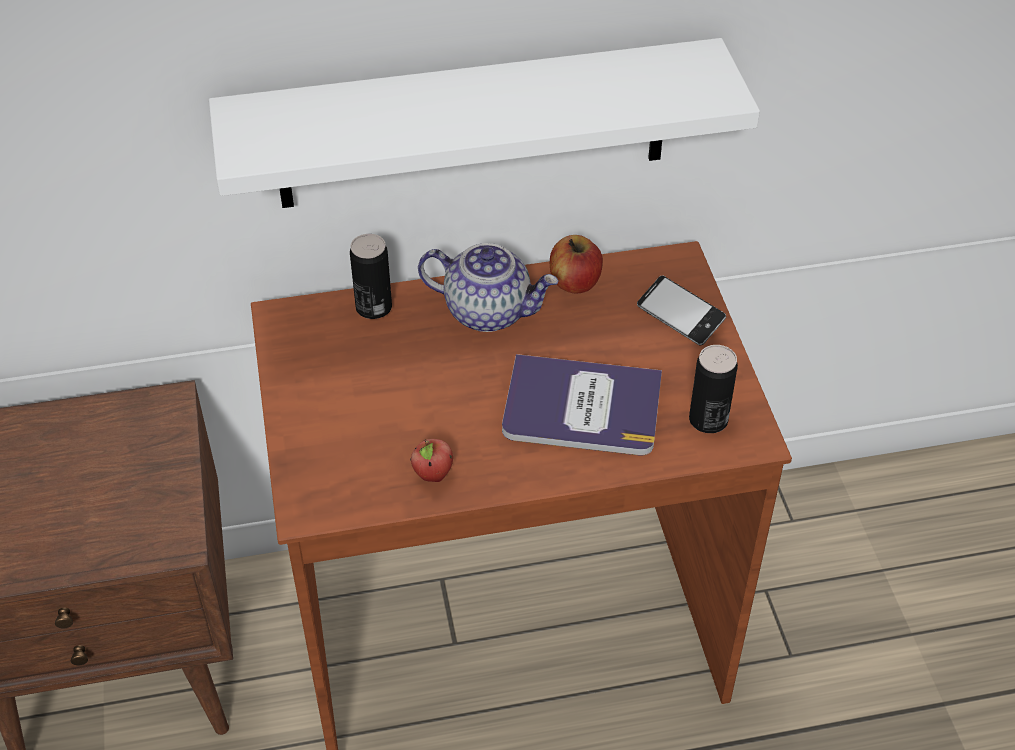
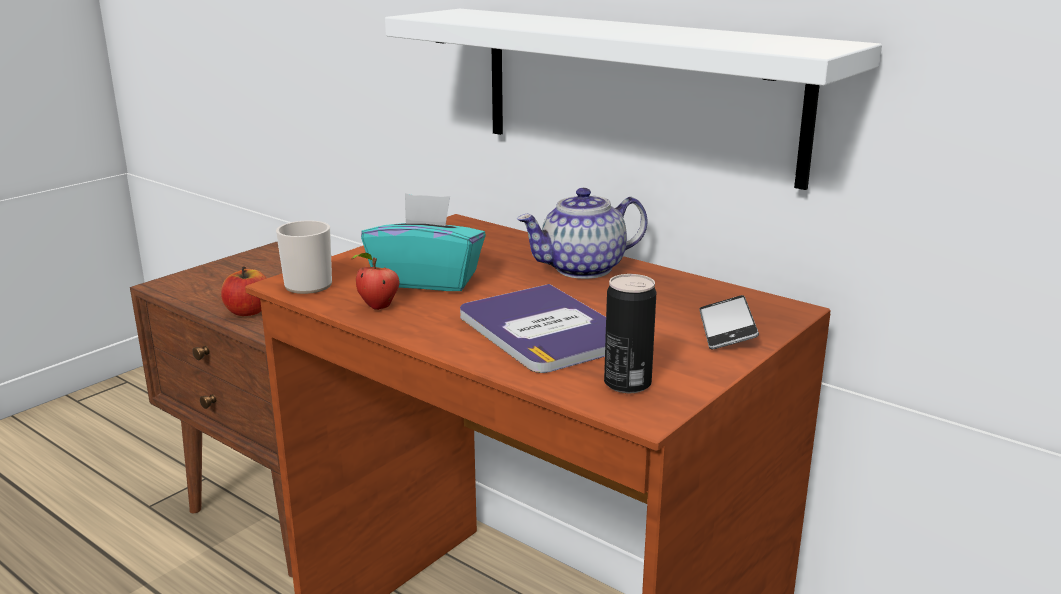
camera: 50 degrees right, 25 degrees down
(326, 493) = (309, 283): none -> mug
(374, 307) = (514, 240): can -> none
(406, 415) = (427, 280): none -> turquoise tissue box
(489, 311) = (582, 269): teapot -> teapot turned 90 degrees clockwise
(575, 282) = (675, 283): apple -> apple (248, 311)

